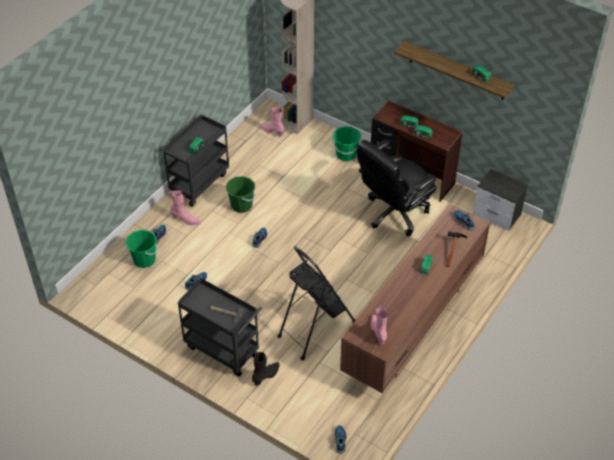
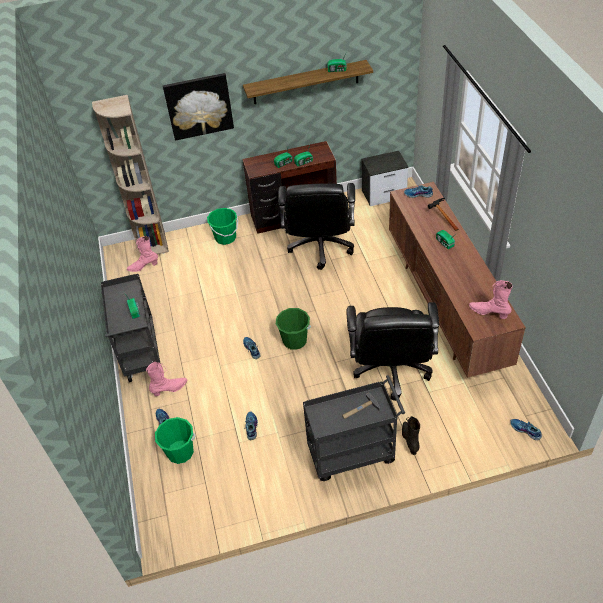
camera: 45 degrees left, 0 degrees up
(241, 205) = (200, 338): green bucket -> green bucket (295, 340)
(316, 329) = (390, 372): step ladder -> black office chair
(366, 36) = (199, 106): none -> picture

